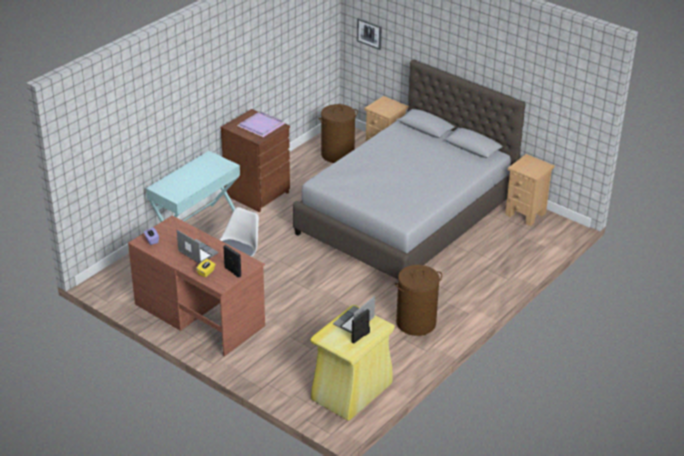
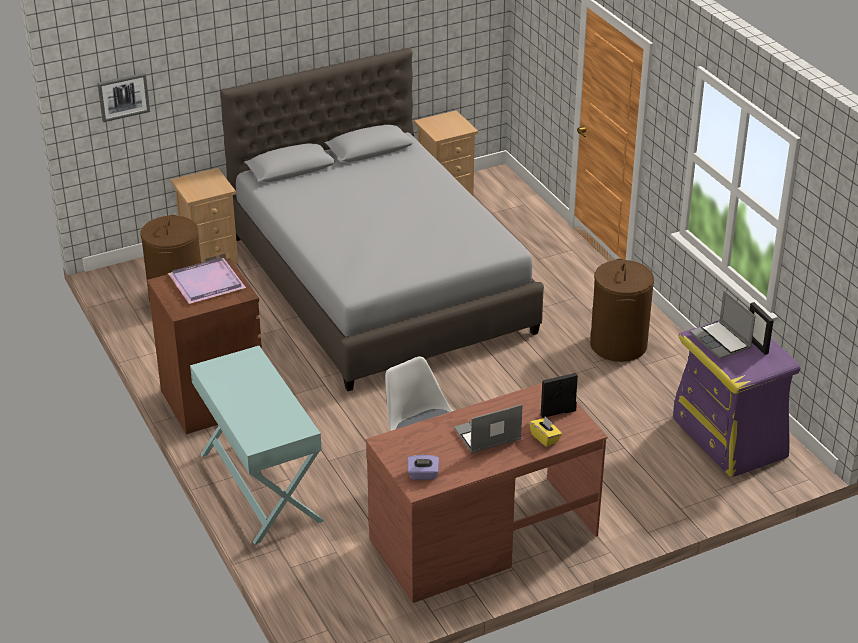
camera: 65 degrees left, 0 degrees up
(350, 390) = (729, 438): yellow nightstand -> purple nightstand

